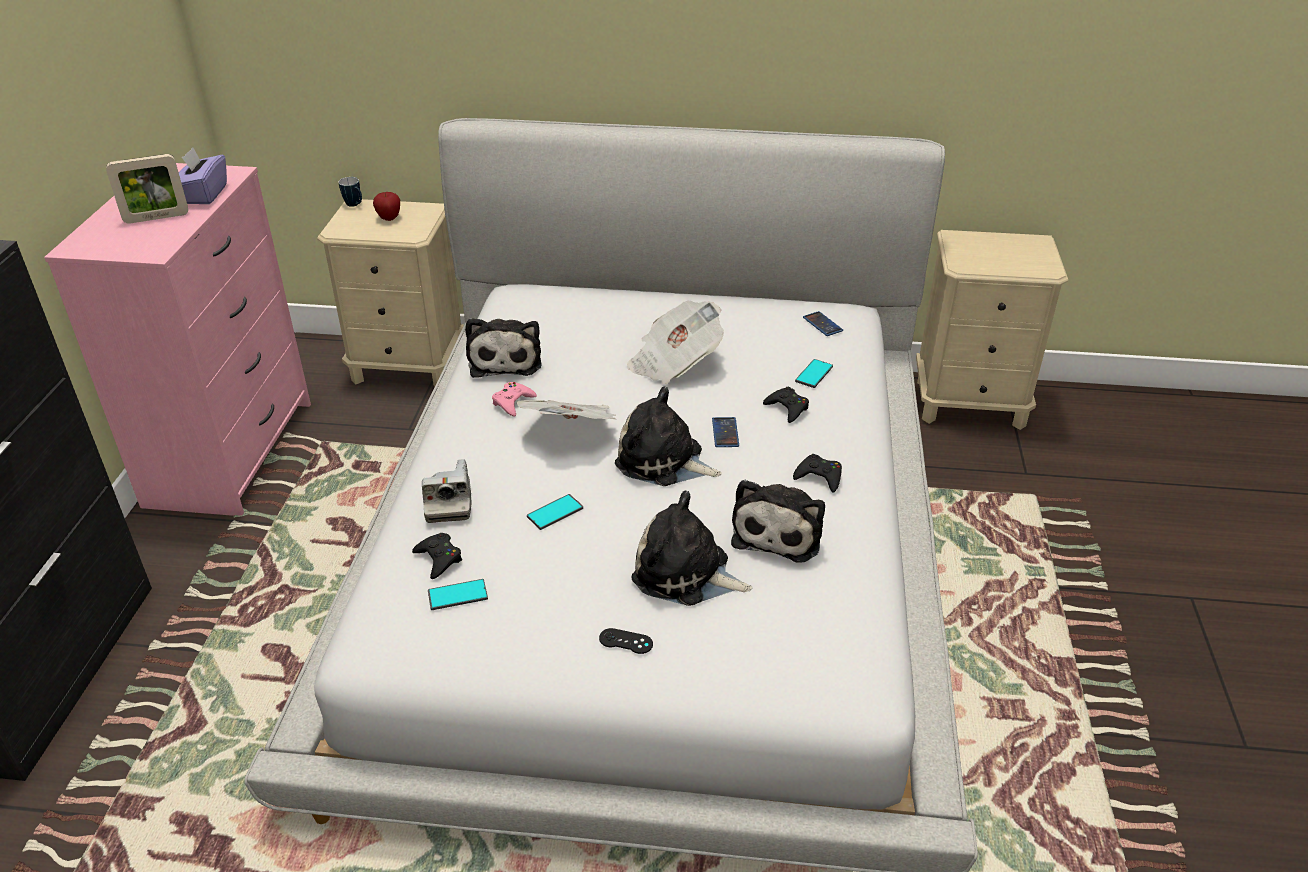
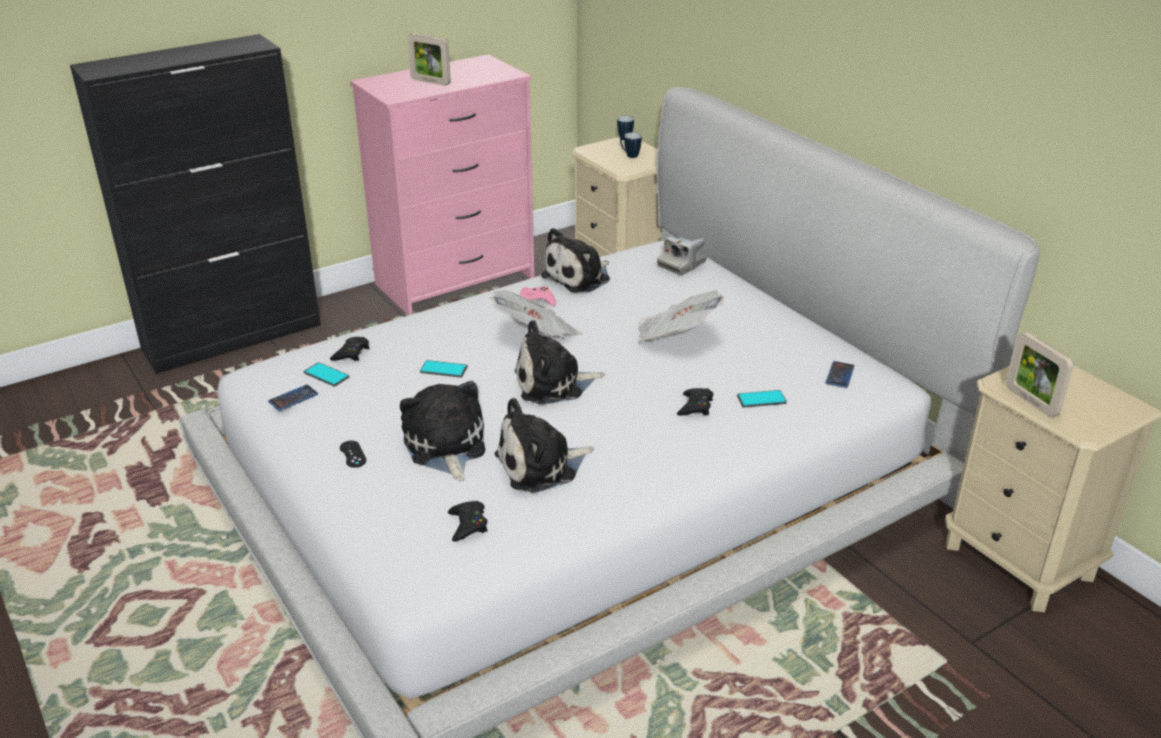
camera: 50 degrees right, 5 degrees down
(204, 194) = (475, 79): purple tissue box -> none
(389, 218) = (629, 155): apple -> mug
(448, 503) = (406, 331): camera -> camera (682, 264)
(663, 461) = (553, 384): plush toy -> plush toy turned 90 degrees counterclockwise
(725, 433) = (623, 393): phone -> phone (293, 398)
(819, 477) = (630, 457): black game controller -> black game controller (468, 525)
(996, 268) = (1031, 401): none -> picture frame

